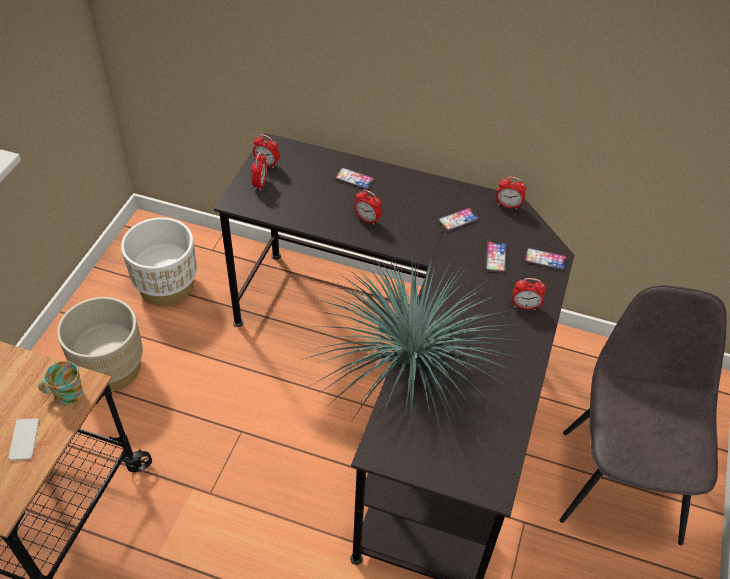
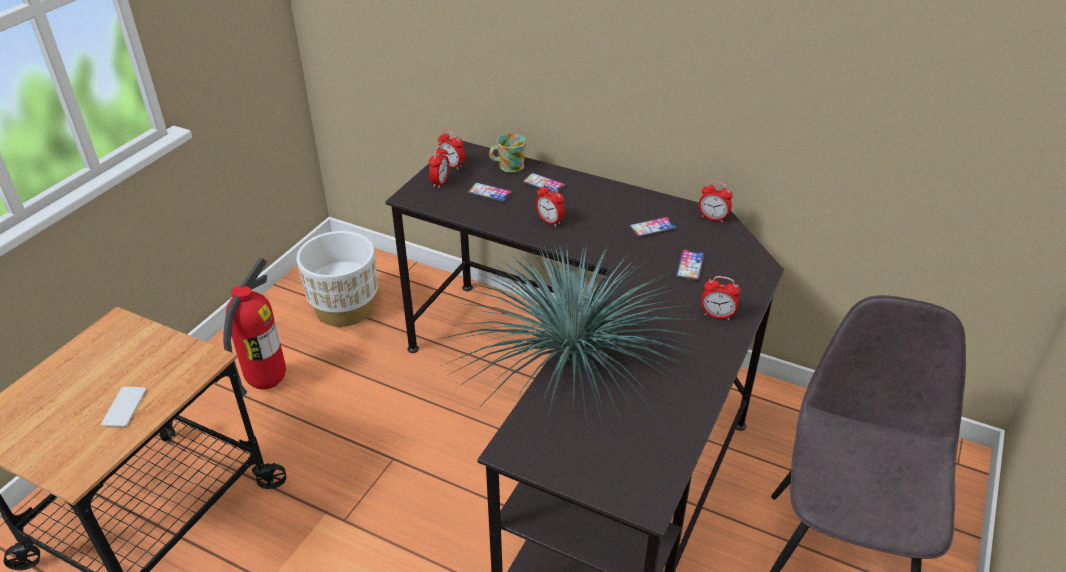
camera: 10 degrees right, 10 degrees down
(64, 394) = (181, 367): mug -> mug (507, 166)
(111, 368) = (267, 382): beige planter -> fire extinguisher
(545, 260) = (748, 272): phone -> phone (490, 193)

